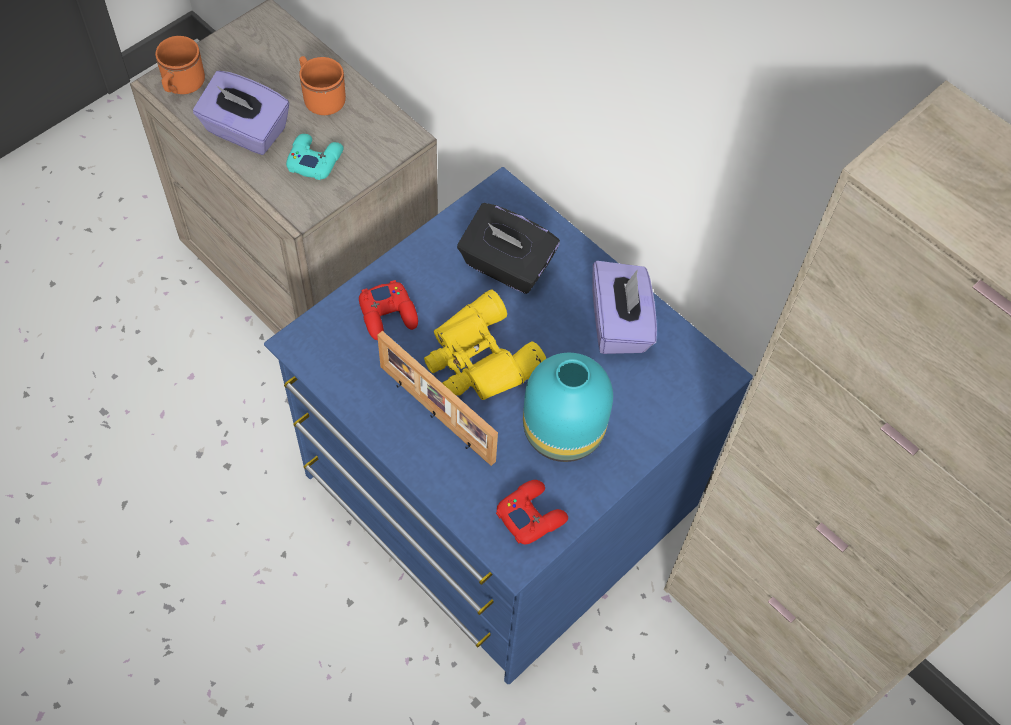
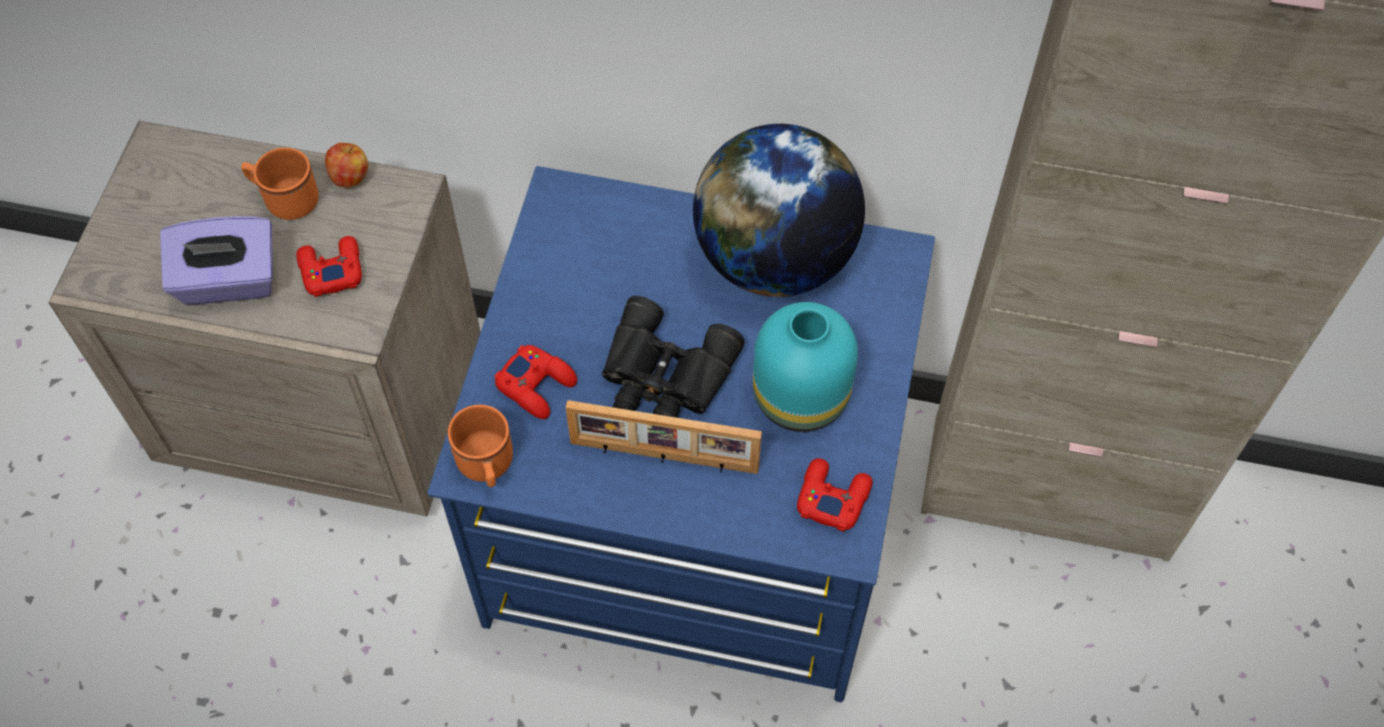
camera: 30 degrees left, 0 degrees up
(182, 86) = (114, 272): orange mug -> orange mug (487, 466)
(314, 160) = (331, 269): turquoise game controller -> red game controller
(373, 106) = (350, 177): none -> apple
(478, 360) = (664, 377): yellow binoculars -> black binoculars
(506, 266) = (619, 266): black tissue box -> none
(620, 324) = (774, 259): purple tissue box -> globe

